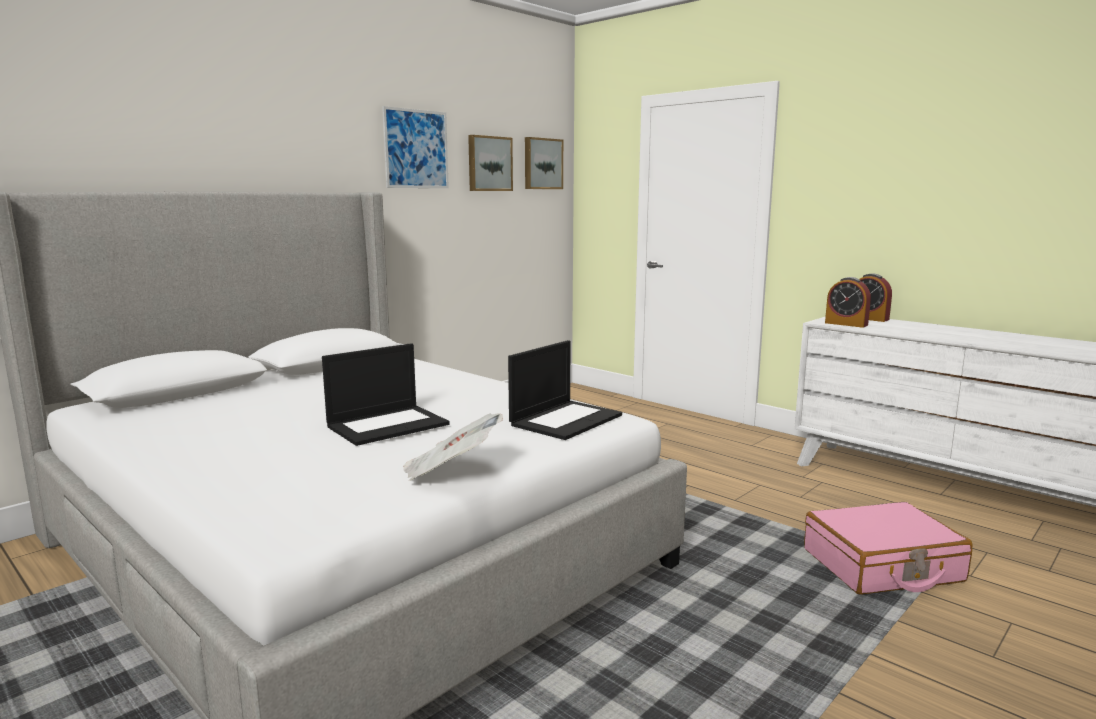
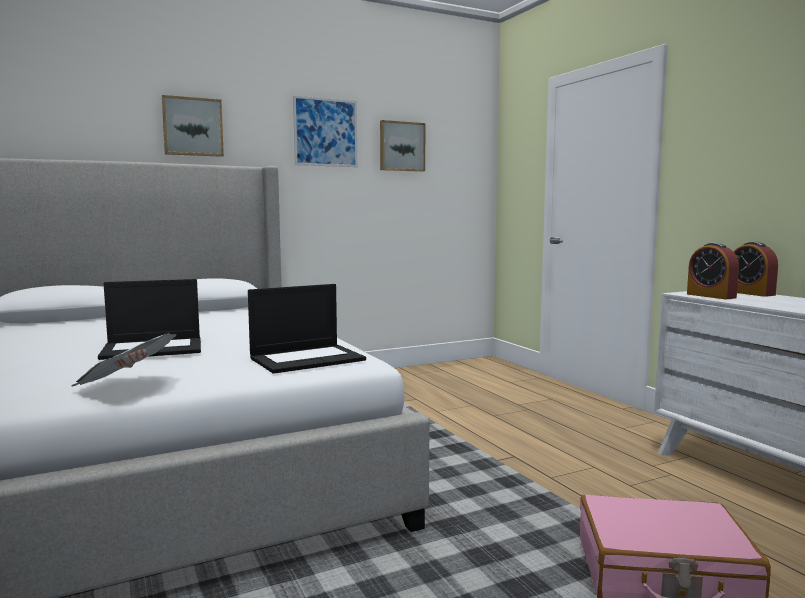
camera: 20 degrees right, 5 degrees down
(542, 164) = (460, 148): picture -> picture (192, 127)

